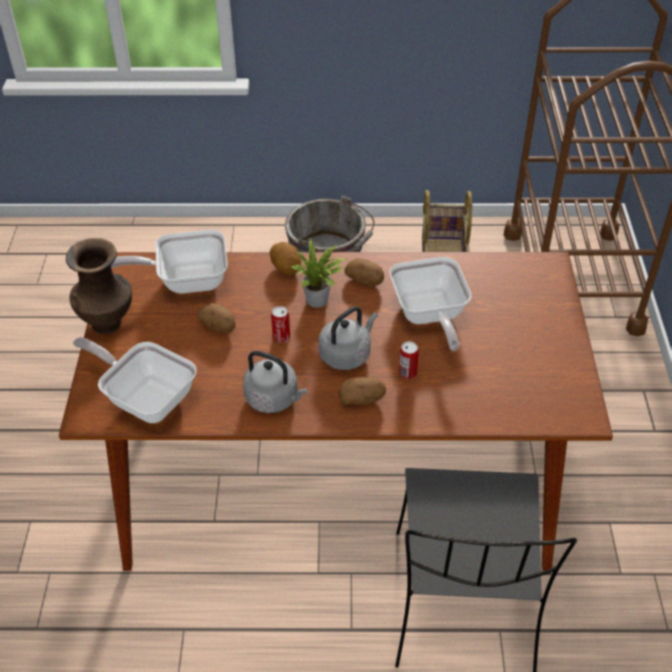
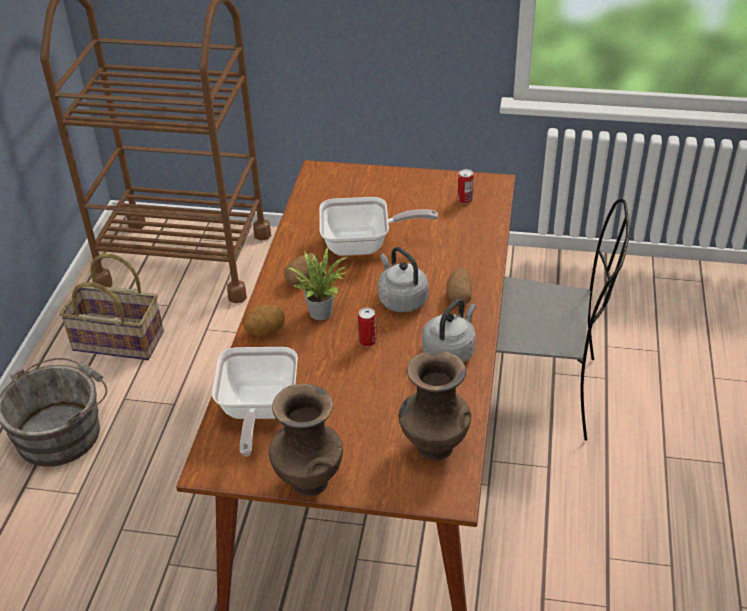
camera: 80 degrees left, 5 degrees down
(145, 397) = (433, 447): frying pan -> brown vase
(219, 327) = (340, 386): potato -> none
(407, 373) = (432, 265): can -> can (465, 200)

